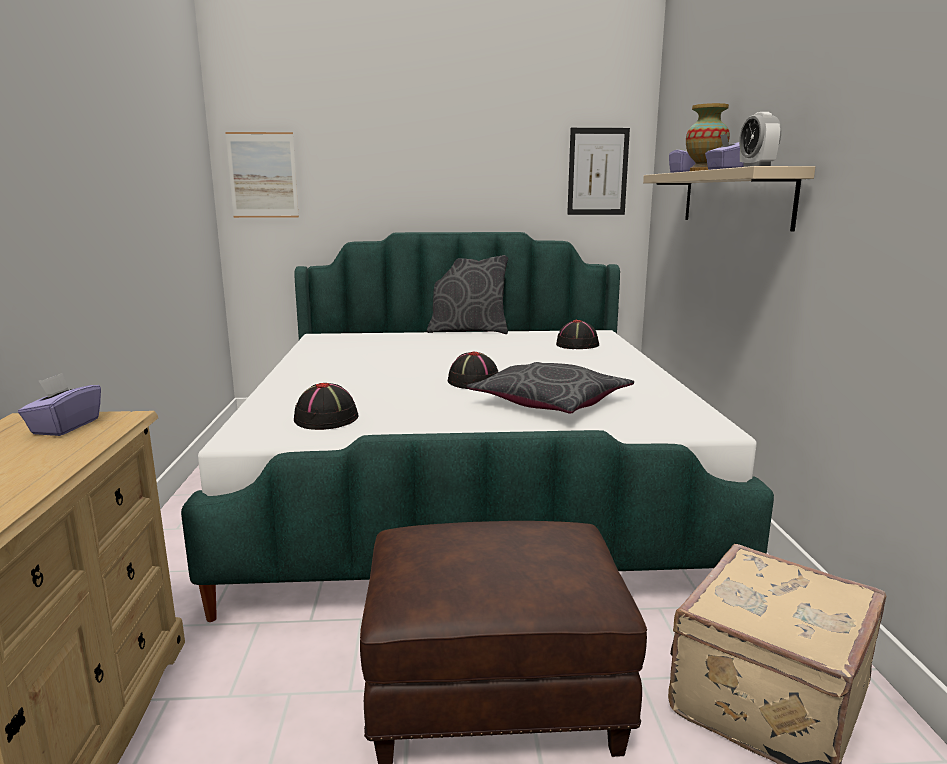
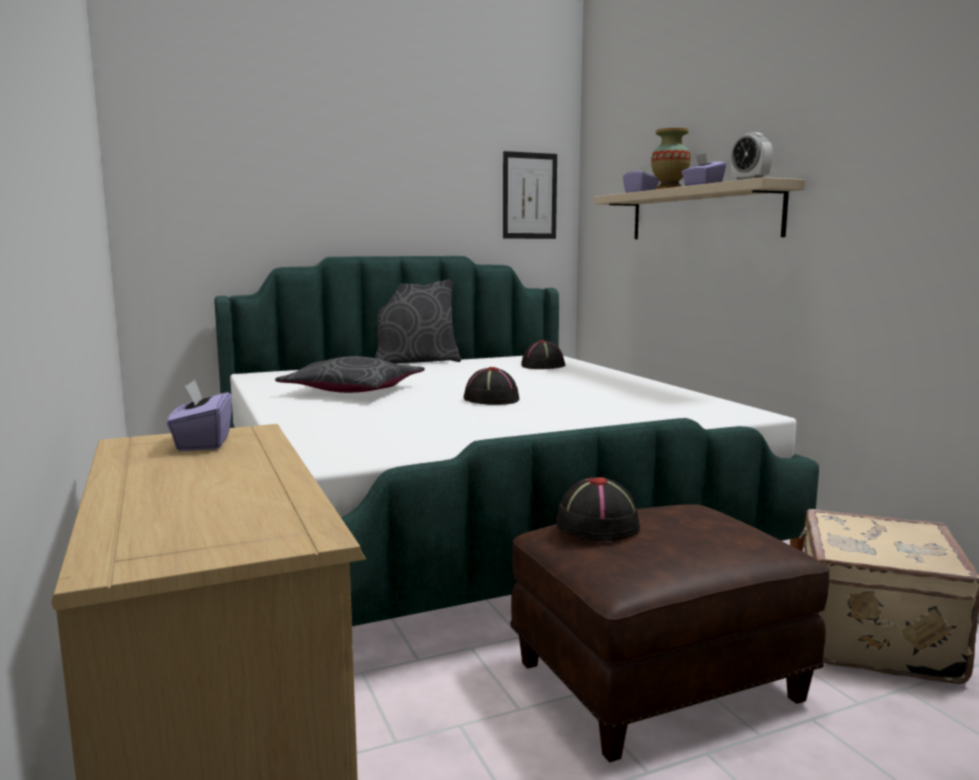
camera: 20 degrees left, 5 degrees down
(263, 175) = (170, 190): picture -> none
(326, 419) = (389, 439): black hat -> black hat (597, 525)
(550, 402) = (590, 408): grey pillow -> grey pillow (353, 391)

